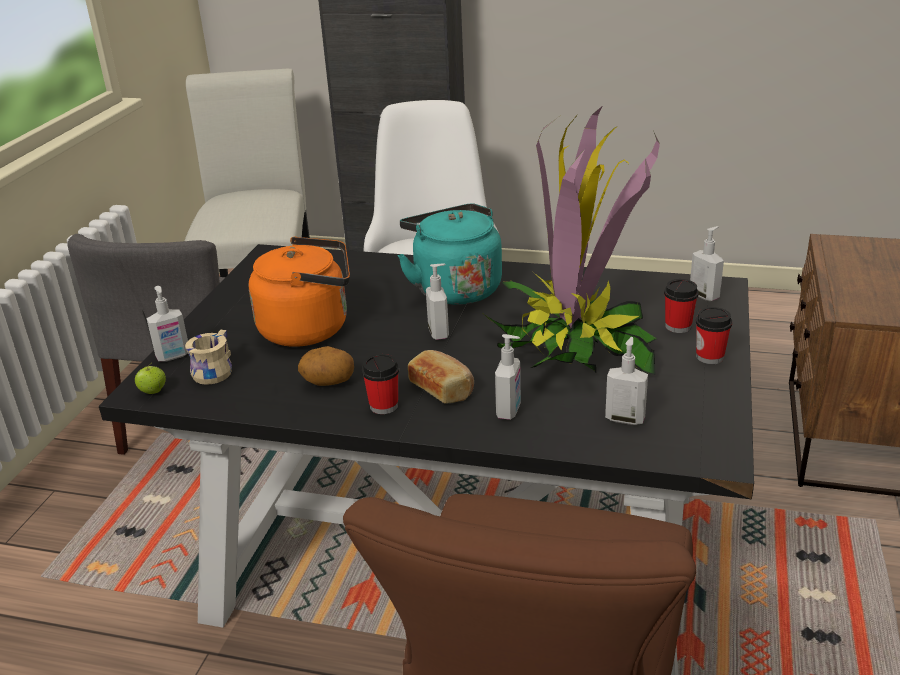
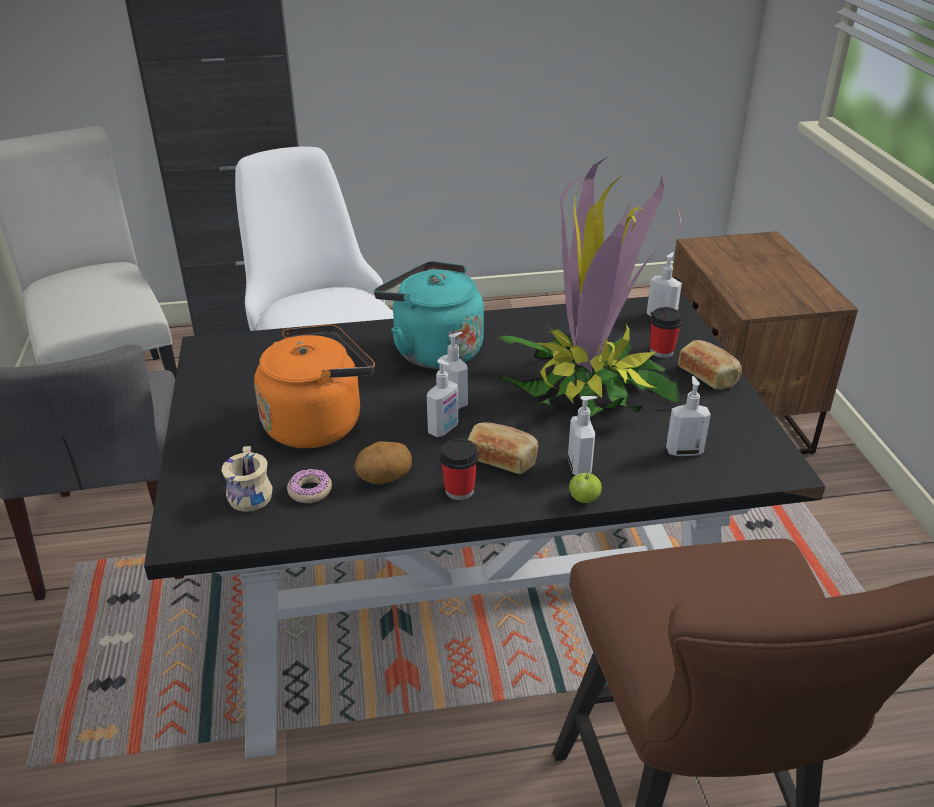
camera: 25 degrees left, 5 degrees up
(153, 392) = (198, 533): apple -> apple (584, 499)
(173, 356) = (189, 487): soap dispenser -> soap dispenser (444, 429)
(261, 379) = (310, 491): none -> donut
(709, 357) = (708, 375): cup -> bread

